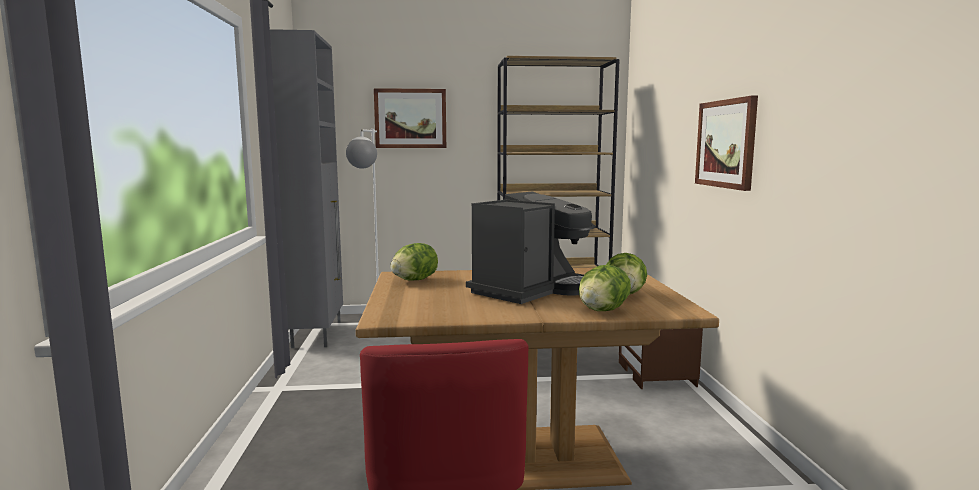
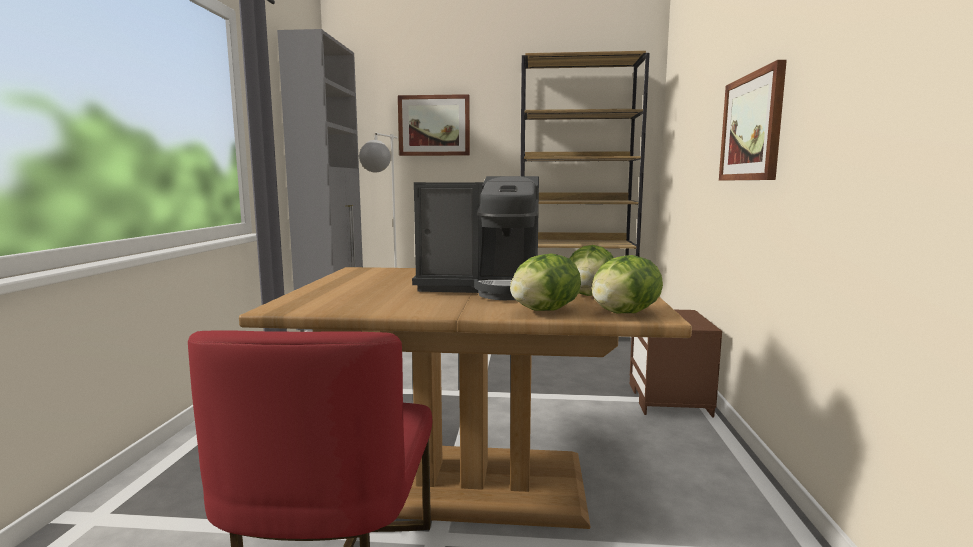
camera: 10 degrees right, 0 degrees up
(414, 280) = (367, 275): lettuce -> lettuce (624, 313)
(531, 290) = (482, 288): coffee machine -> coffee machine turned 45 degrees clockwise

